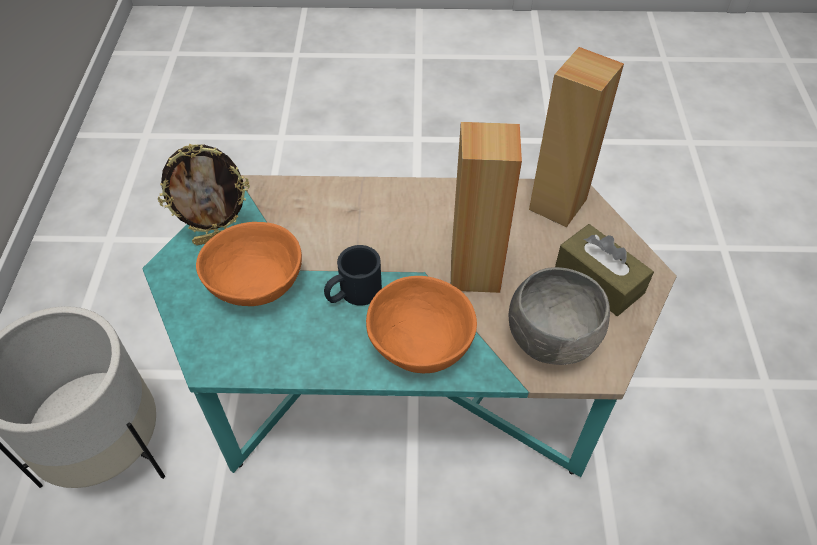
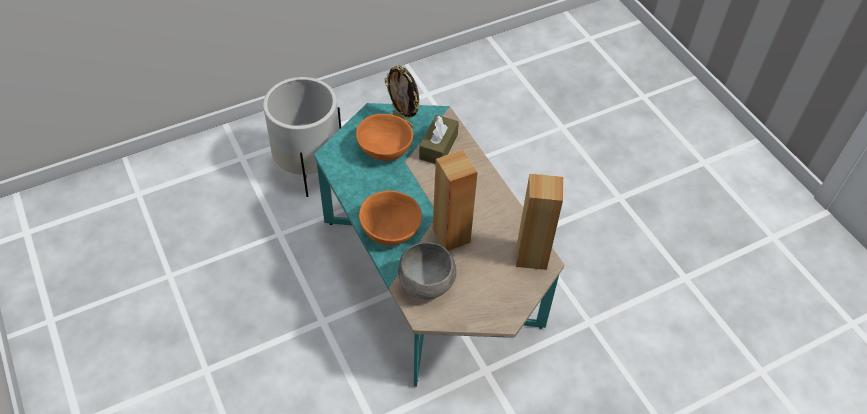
camera: 60 degrees right, 0 degrees up
(353, 293) = (403, 189): black mug -> none
(599, 280) = (485, 295): brown tissue box -> brown tissue box (438, 146)

